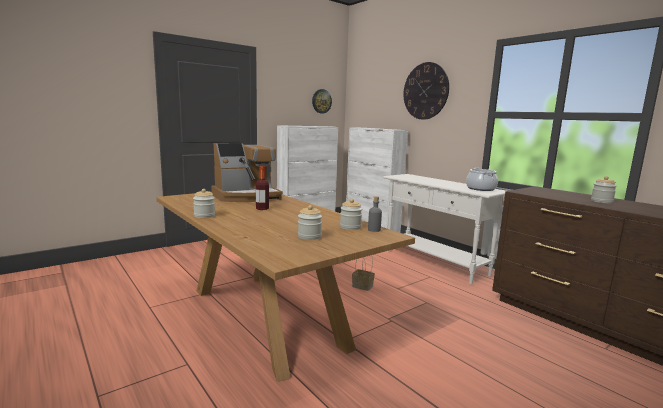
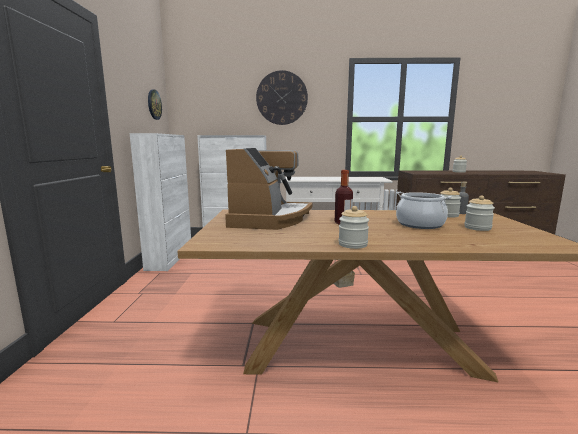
camera: 50 degrees left, 0 degrees up
(480, 189) = (368, 178): cooking pot -> cooking pot (420, 224)

